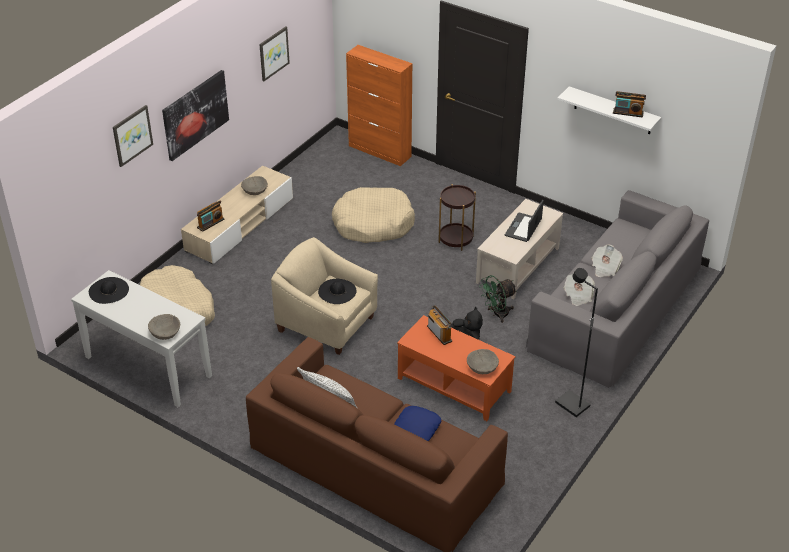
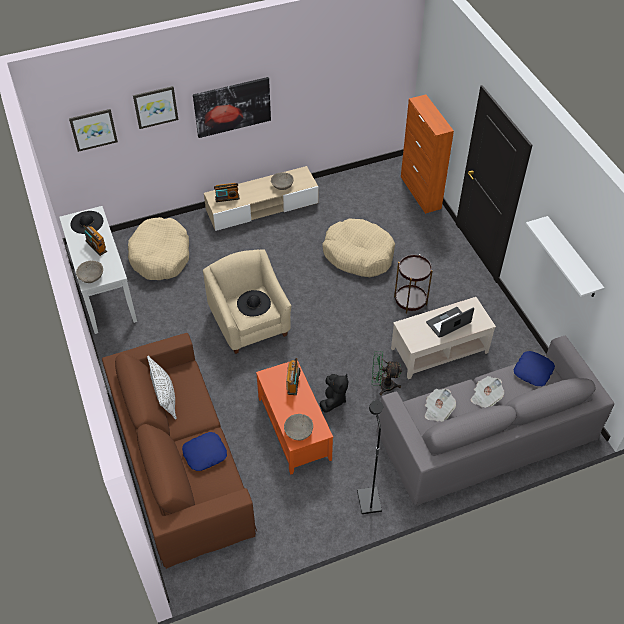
camera: 35 degrees right, 10 degrees up
(273, 53) = (335, 76): picture -> picture (93, 129)
(622, 232) = (533, 371): none -> blue pillow
(628, 113) = (576, 268): radio -> radio (96, 246)

